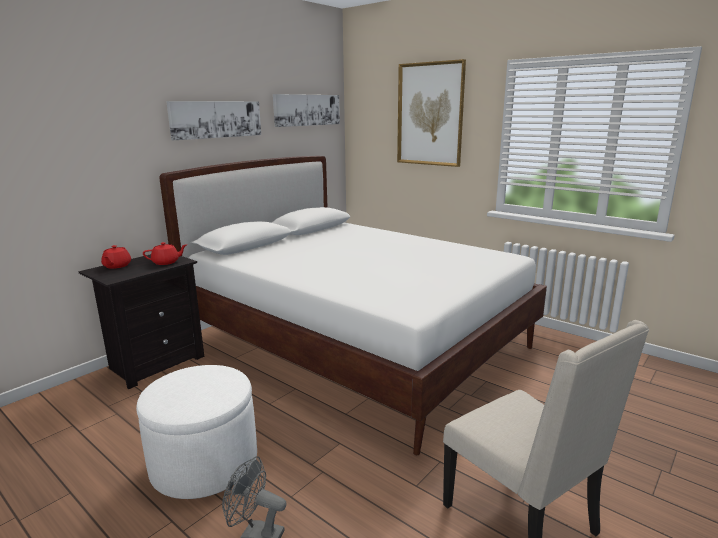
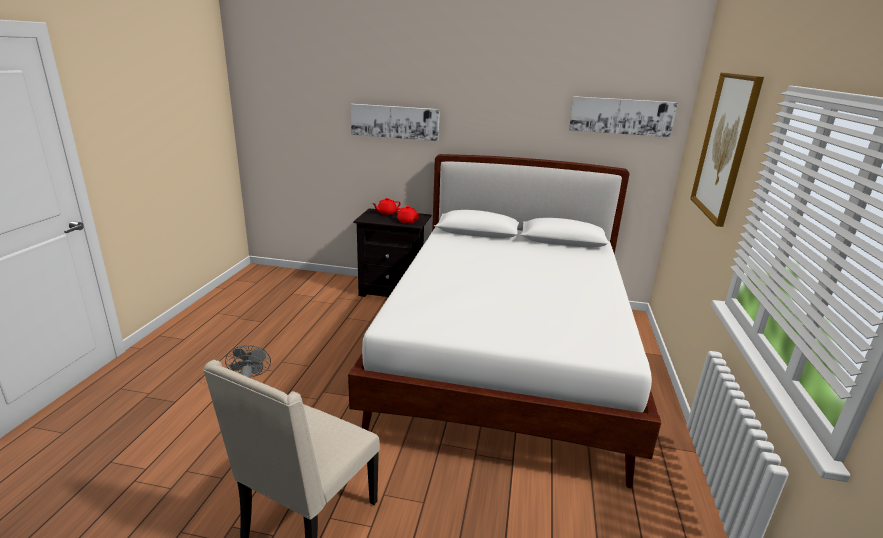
camera: 60 degrees right, 5 degrees up
(204, 463) = (303, 350): white ottoman -> none
(216, 119) = (500, 116): picture -> picture (395, 122)

